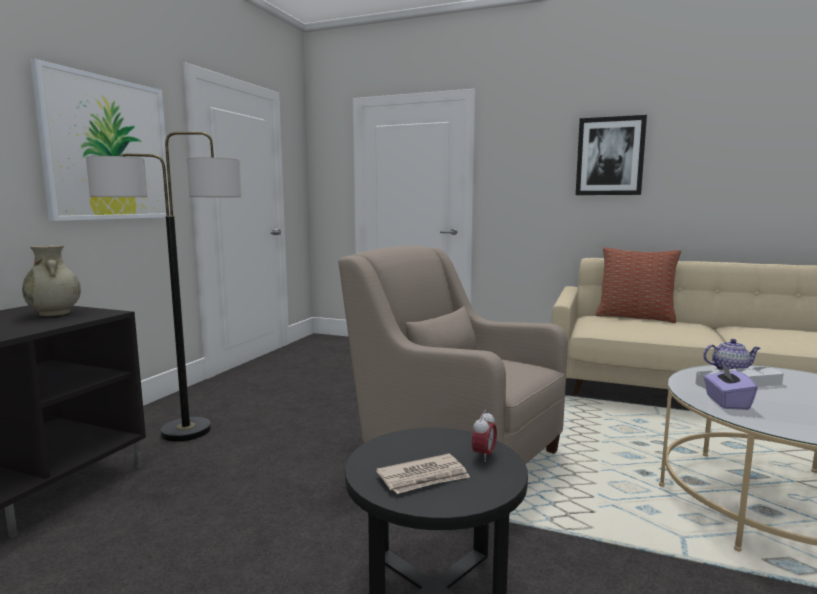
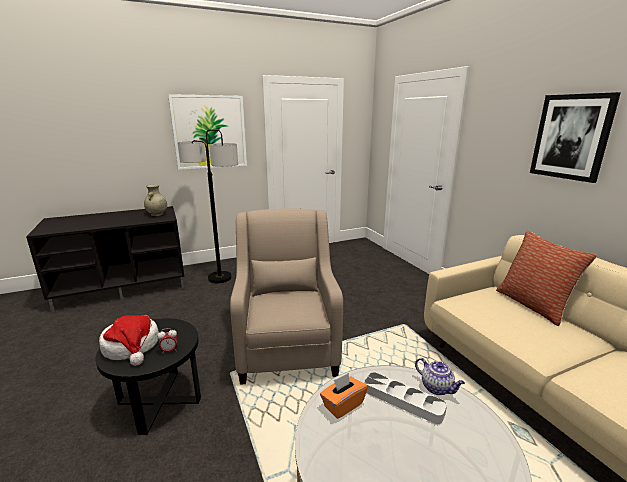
camera: 45 degrees right, 10 degrees up
(424, 477) = (132, 346): newspaper -> hat
(726, 402) = (343, 405): purple tissue box -> orange tissue box

